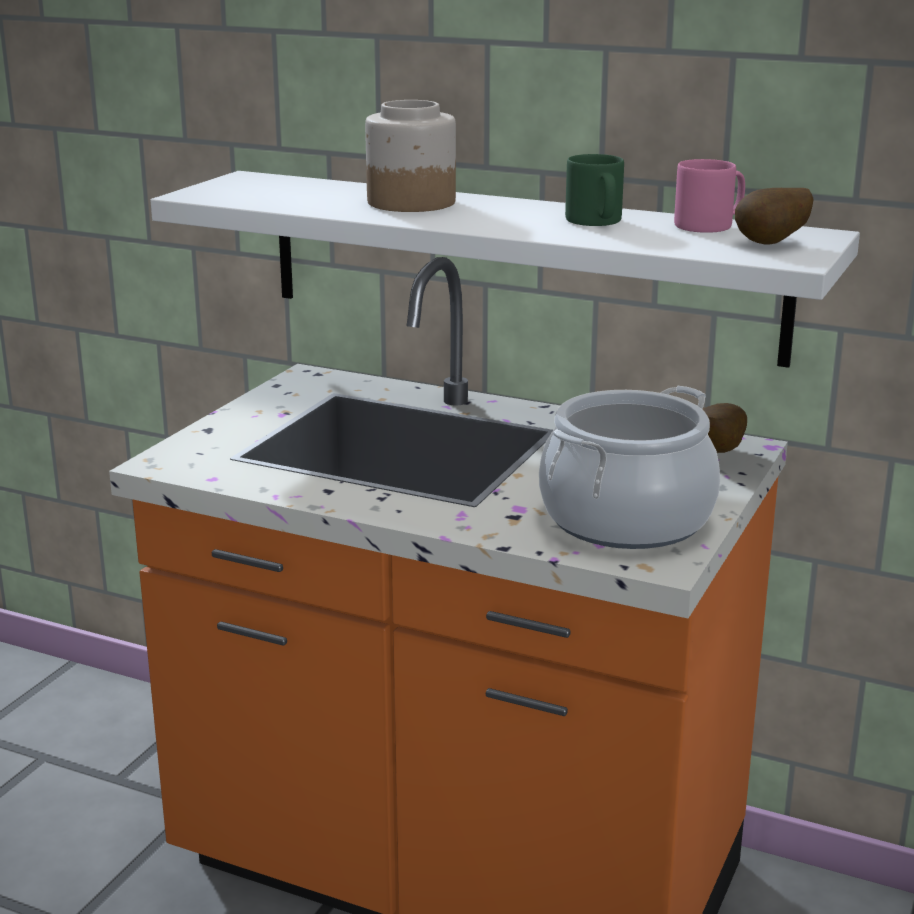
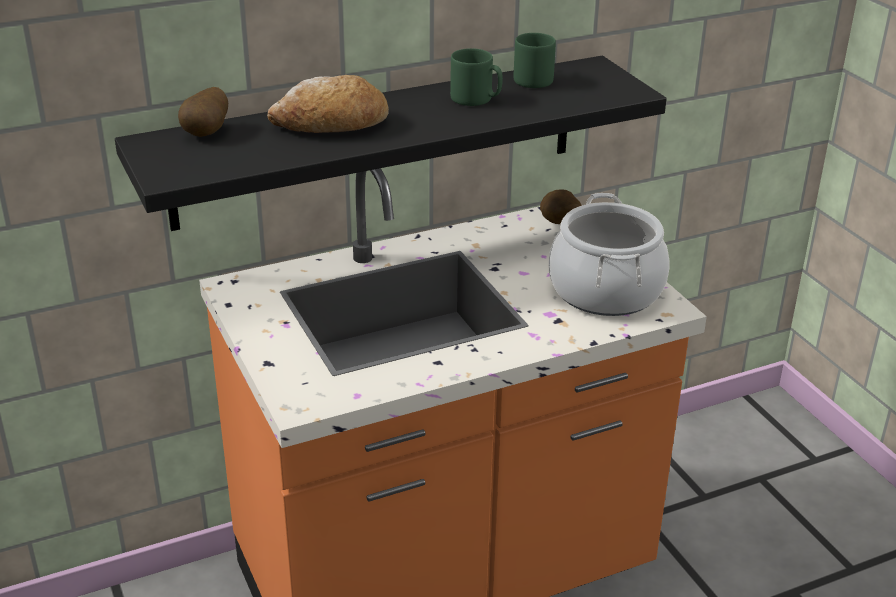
camera: 50 degrees left, 10 degrees up
(410, 202) = (331, 124): jar -> bread
(519, 264) = (378, 141): white shelf -> black shelf
(709, 226) = (534, 79): pink mug -> green mug
(772, 244) = (597, 83): potato -> potato (207, 133)

